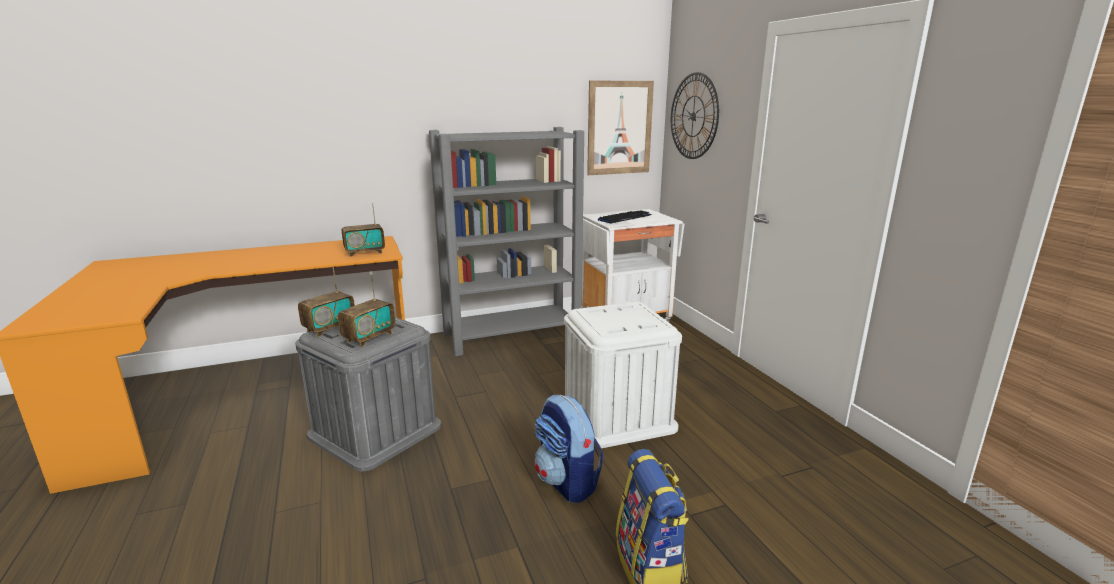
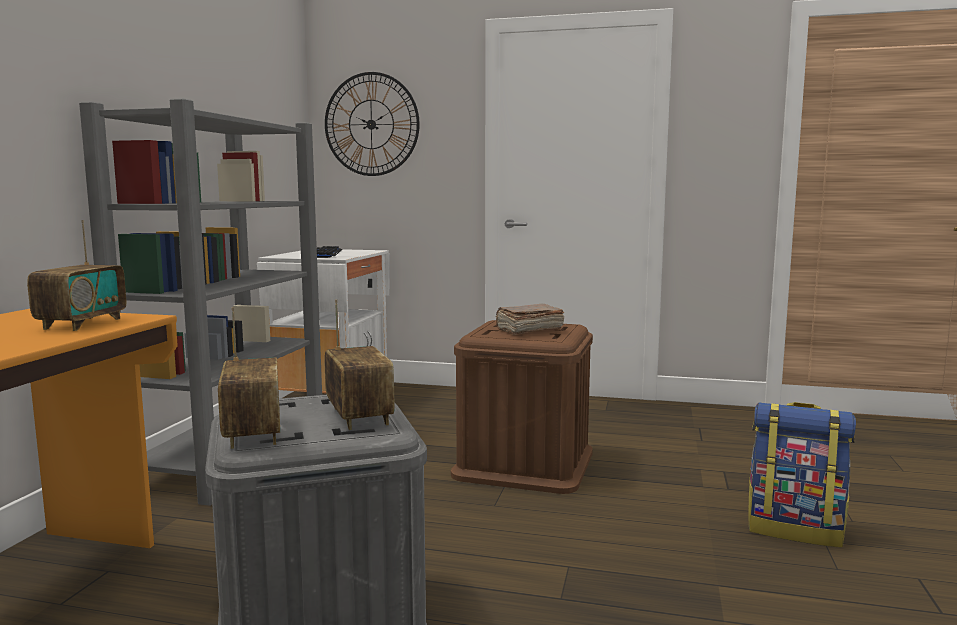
camera: 55 degrees left, 10 degrees down
(567, 482) = (622, 524): backpack -> none
(617, 415) = (524, 463): white storage box -> brown storage box
(618, 319) = (528, 330): none -> brown book
(619, 128) = (277, 137): picture -> none

